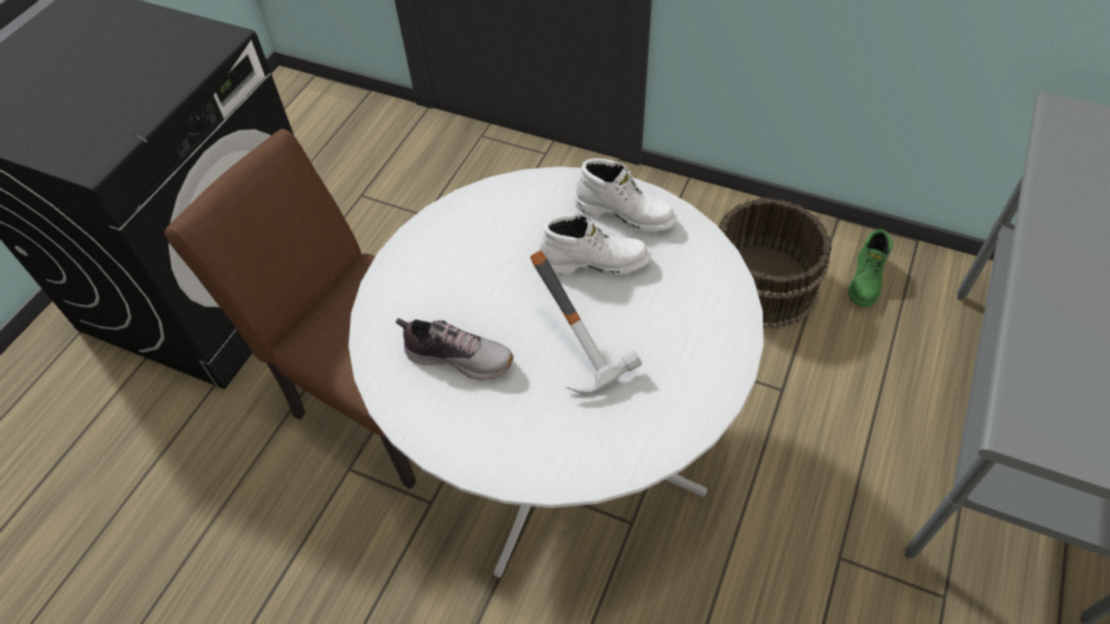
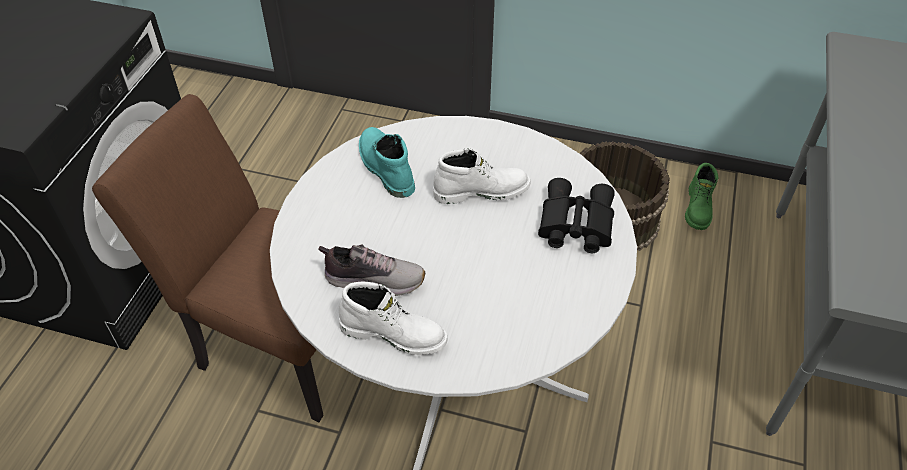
camera: 10 degrees left, 5 degrees down
(491, 226) = (385, 168): none -> turquoise boot
(587, 346) = (486, 260): hammer -> none
(625, 212) = (501, 149): white boot -> white boot (394, 333)
(694, 311) = (574, 224): none -> black binoculars

